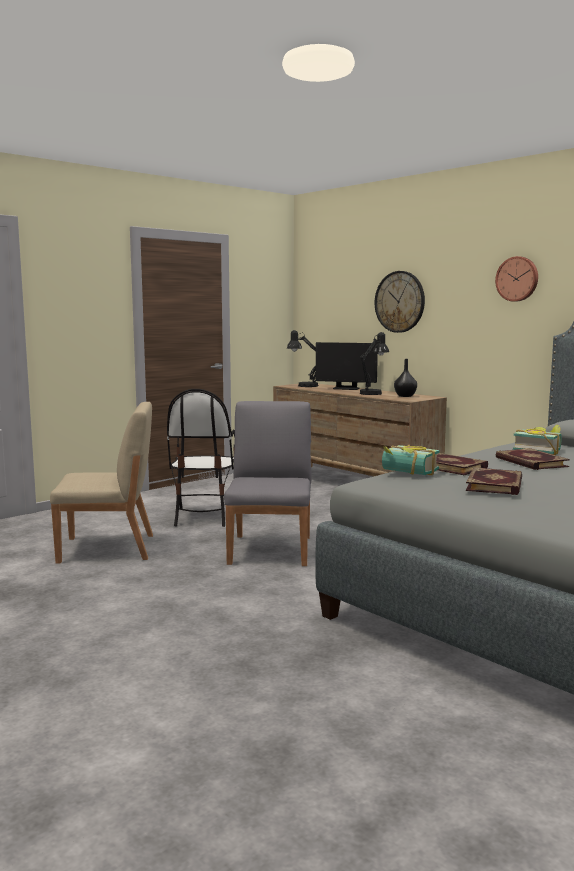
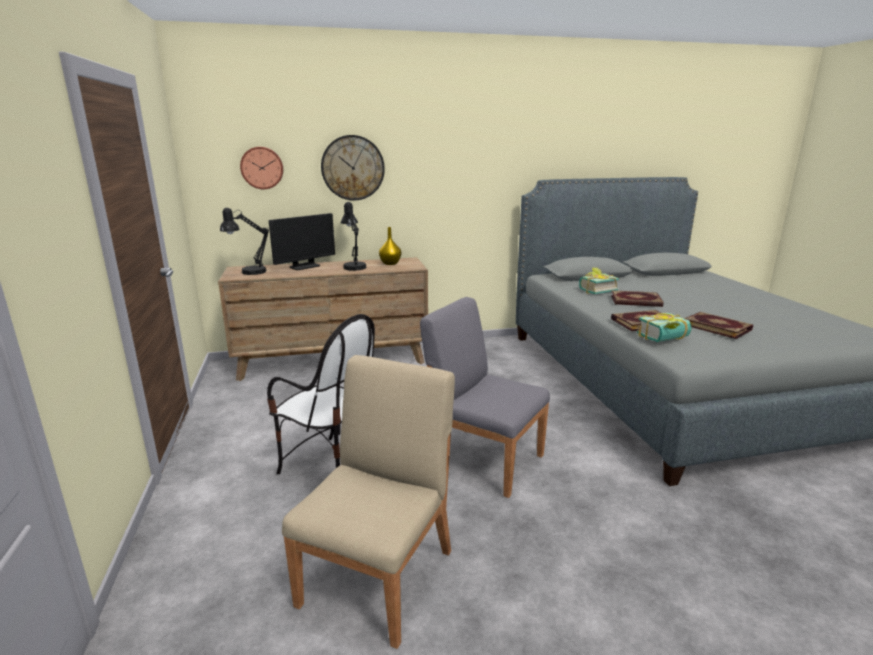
camera: 60 degrees left, 10 degrees up
(404, 396) = (390, 263): black vase -> yellow vase
(517, 279) = (480, 147): wall clock -> wall clock (262, 168)

